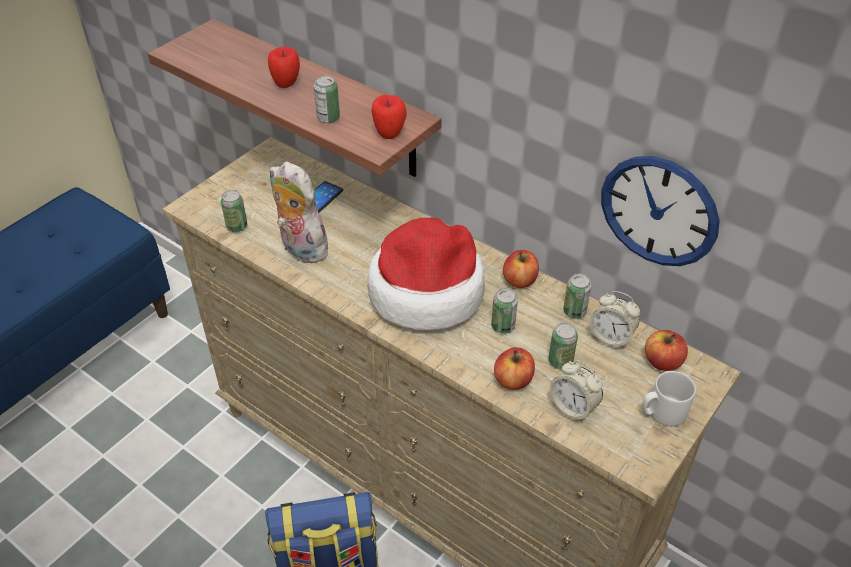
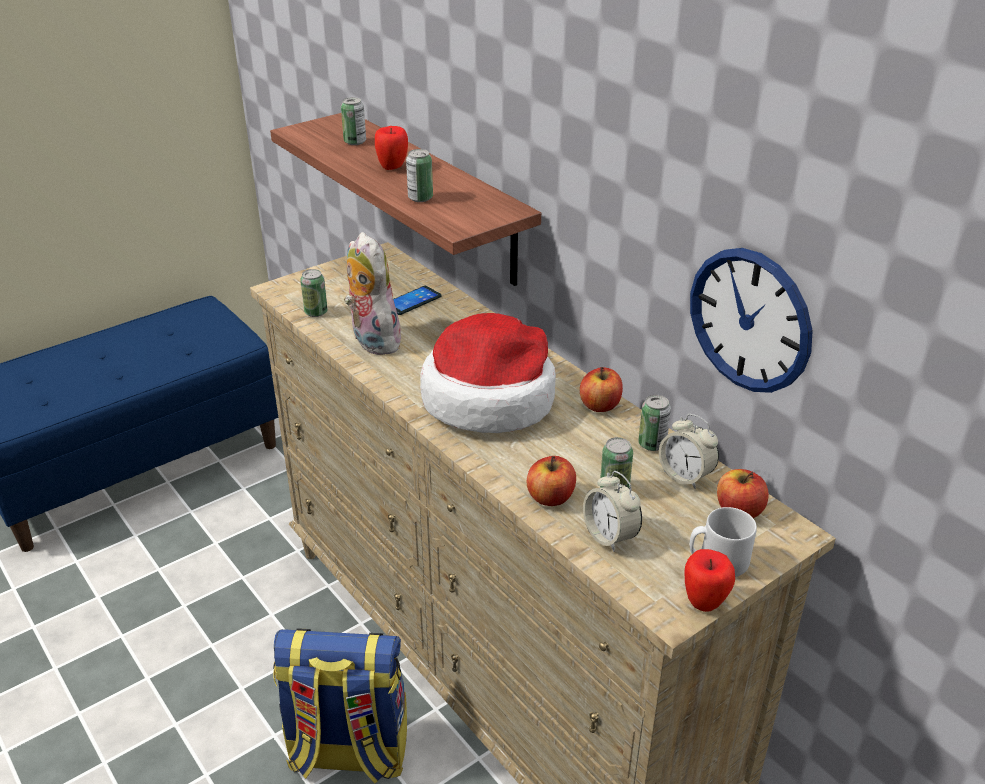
camera: 15 degrees right, 10 degrees down
(389, 134) = (477, 218): apple -> apple (704, 602)
(503, 326) = (561, 444): can -> can (355, 142)

